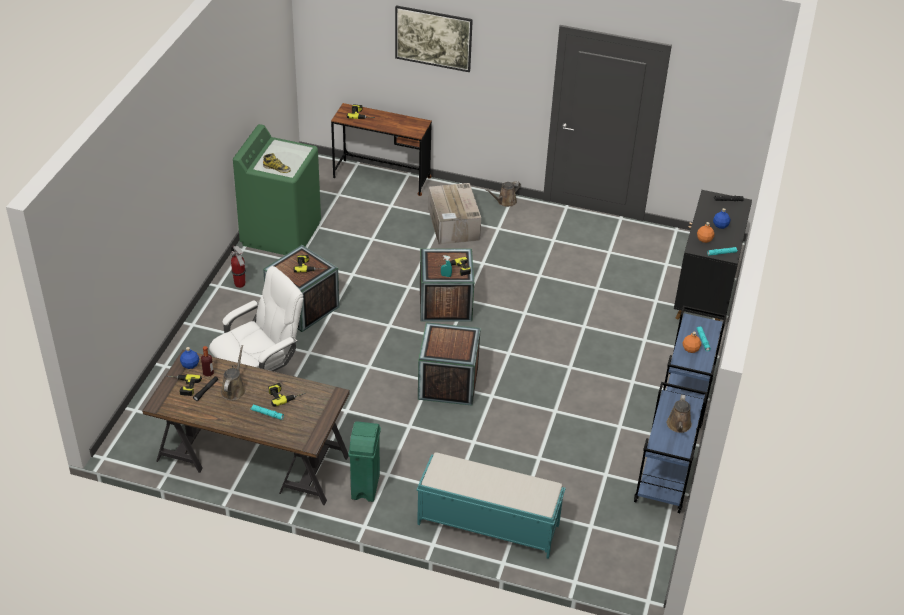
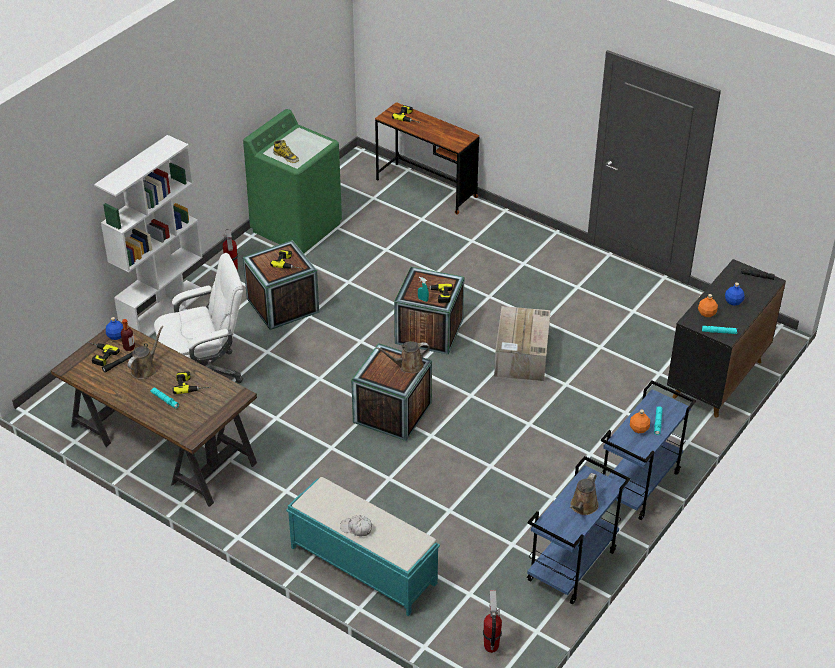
camera: 20 degrees right, 0 degrees up
(193, 334) = (164, 311): none -> white bookcase
(365, 487) = (257, 498): green trash can -> none
(433, 51) = (482, 60): picture -> none
(454, 225) = (478, 251): cardboard box -> cardboard box (521, 356)
(489, 490) = (356, 528): none -> white cap
(505, 202) = (544, 237): brown watering can -> brown watering can (408, 366)
(630, 566) = (491, 646): none -> fire extinguisher

